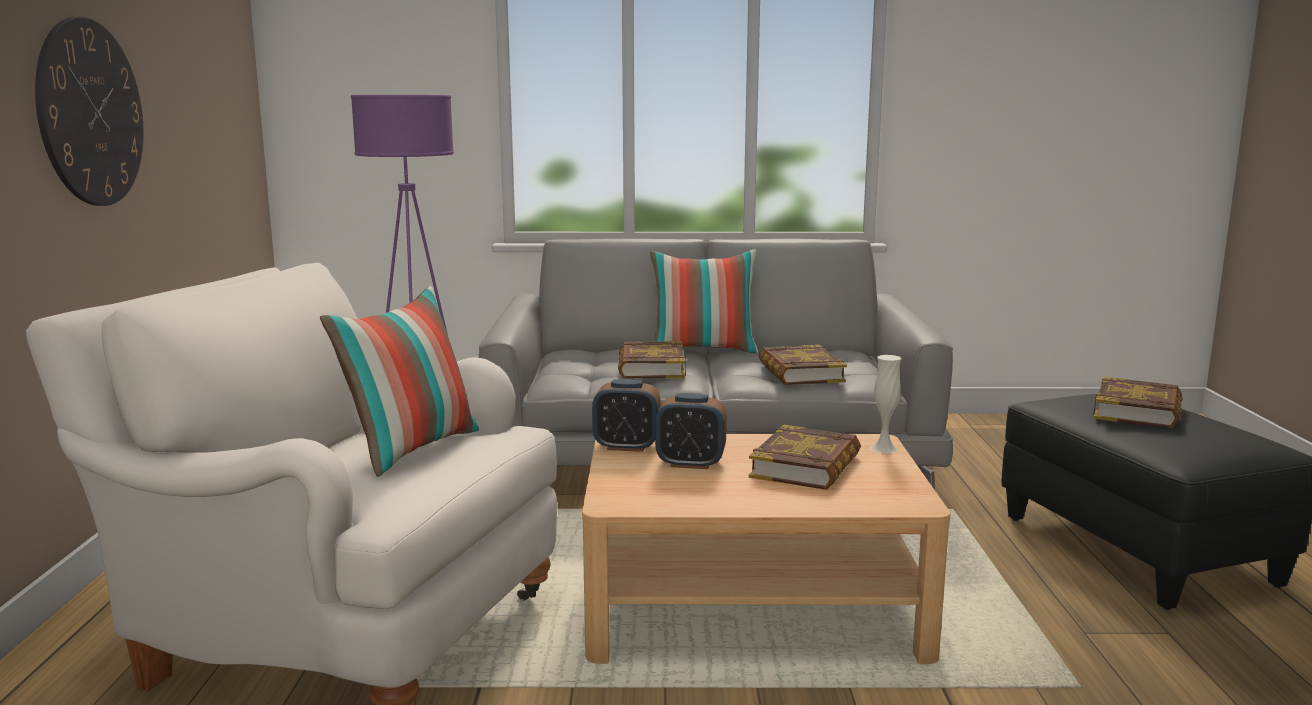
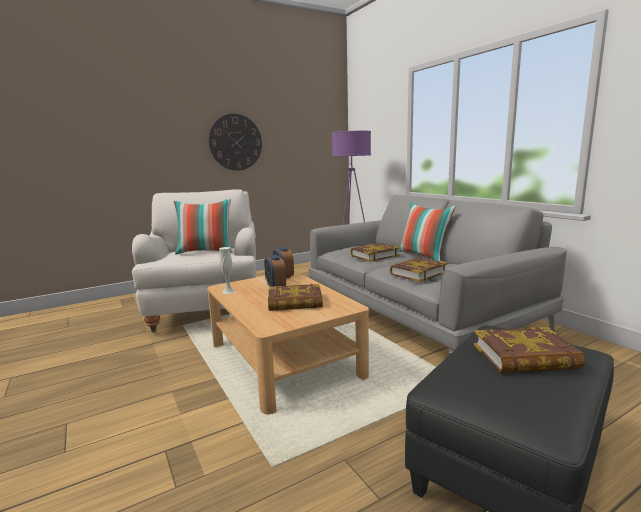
camera: 60 degrees right, 0 degrees up
(883, 449) = (342, 310): white vase -> white vase (228, 291)

